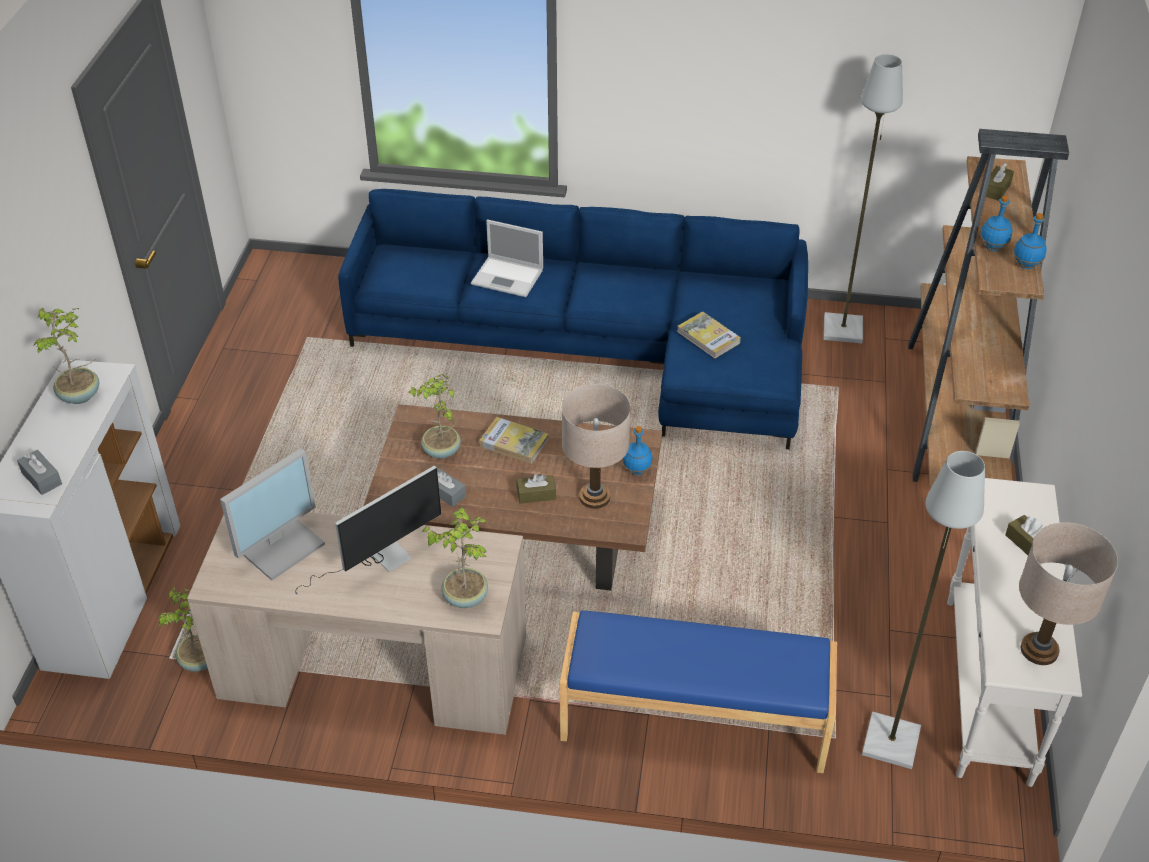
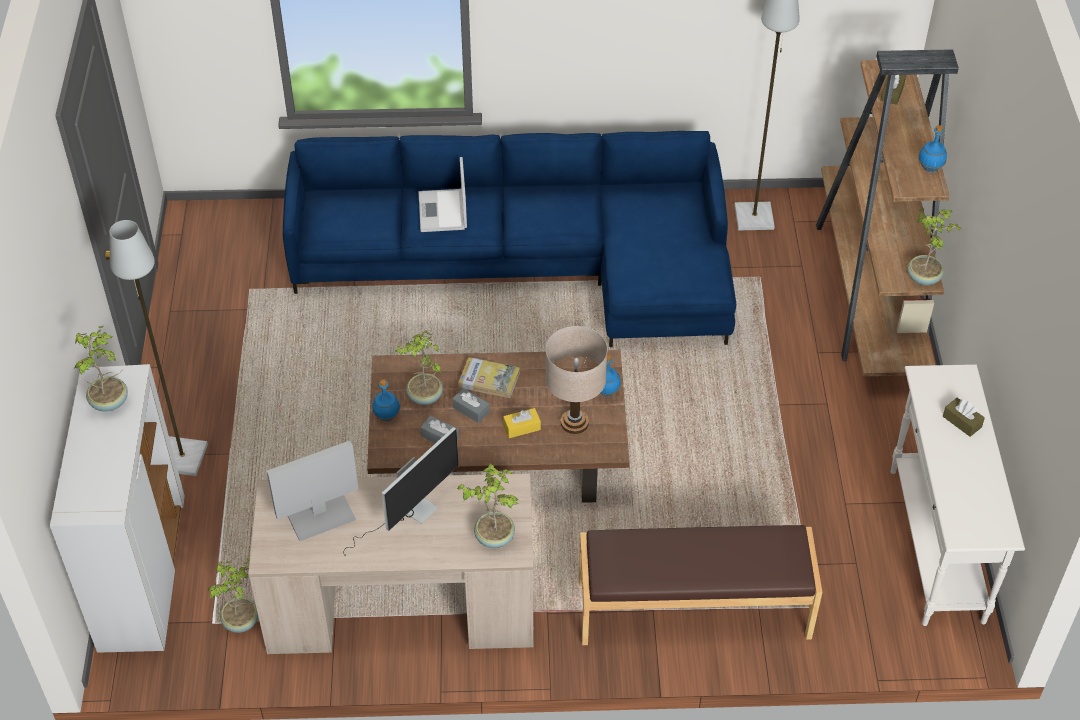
camera: 10 degrees left, 5 degrees up
(42, 478) = (103, 487): grey tissue box -> grey tissue box (471, 410)
(280, 544) = (317, 512): monitor -> monitor turned 150 degrees counterclockwise
(508, 277) = (443, 212): laptop -> laptop turned 75 degrees clockwise
(536, 495) = (522, 427): brown tissue box -> yellow tissue box
(694, 721) = (693, 610): blue bench -> brown bench
(708, 337) = (642, 251): book -> none
(892, 743) = (864, 604): grey floor lamp -> grey floor lamp (183, 458)
(992, 247) = (898, 154): blue bottle -> blue bottle (386, 416)
(1008, 389) = (924, 277): none -> potted plant
(1039, 650) = (985, 515): beige table lamp -> none

